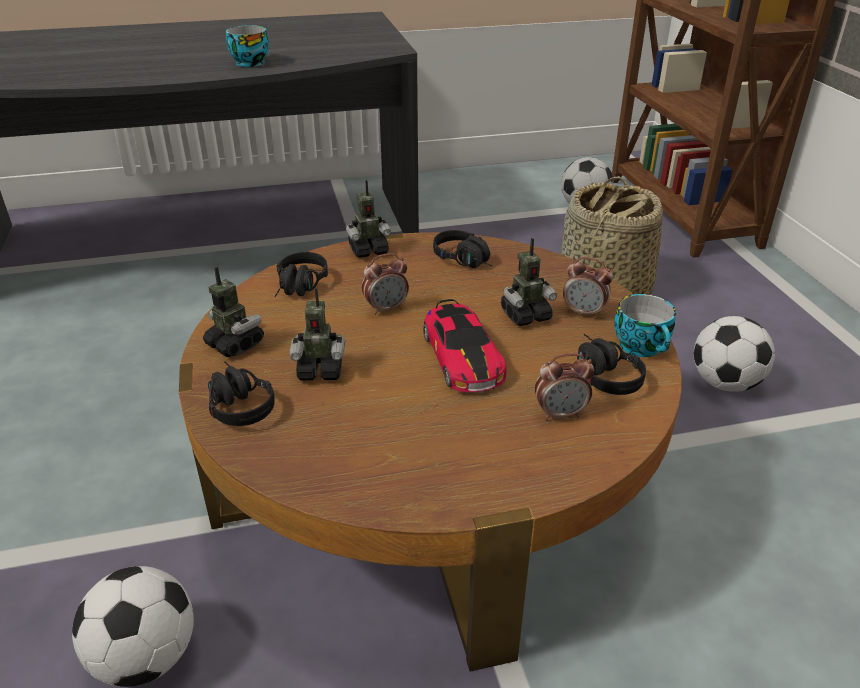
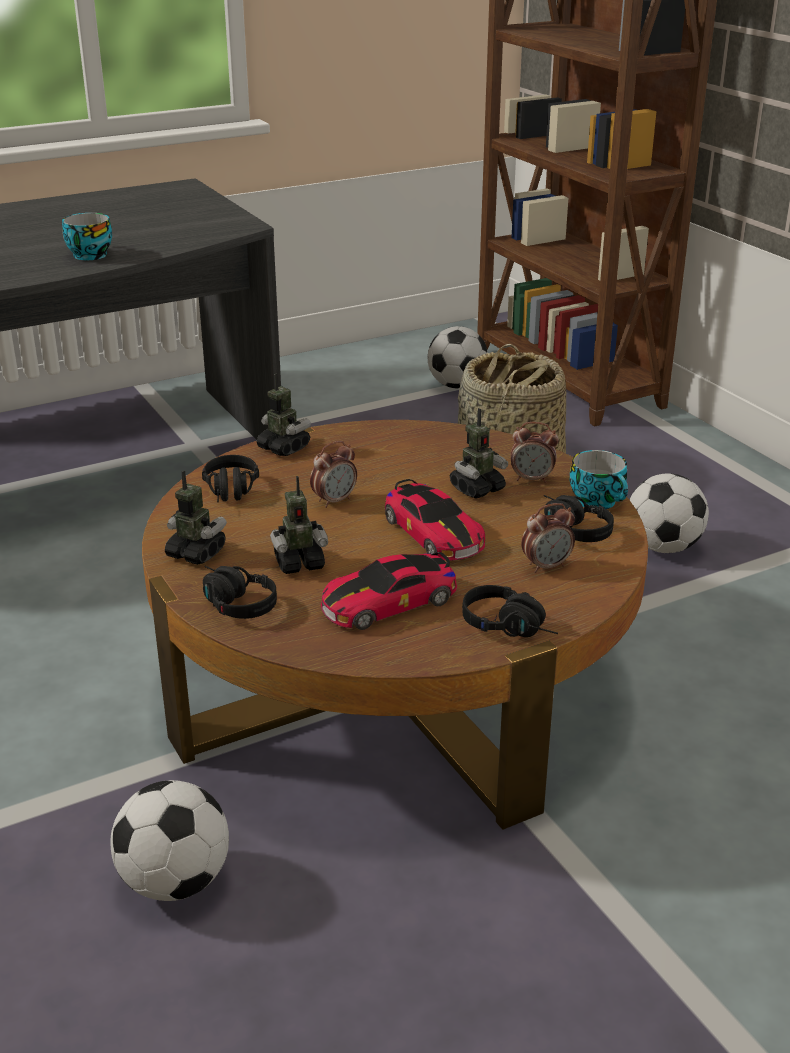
camera: 15 degrees left, 5 degrees down
(368, 250) = (283, 448): toy robot -> toy robot turned 105 degrees counterclockwise
(383, 429) = (389, 602): none -> toy car
(467, 261) = (394, 446): black headphones -> black headphones (512, 627)

